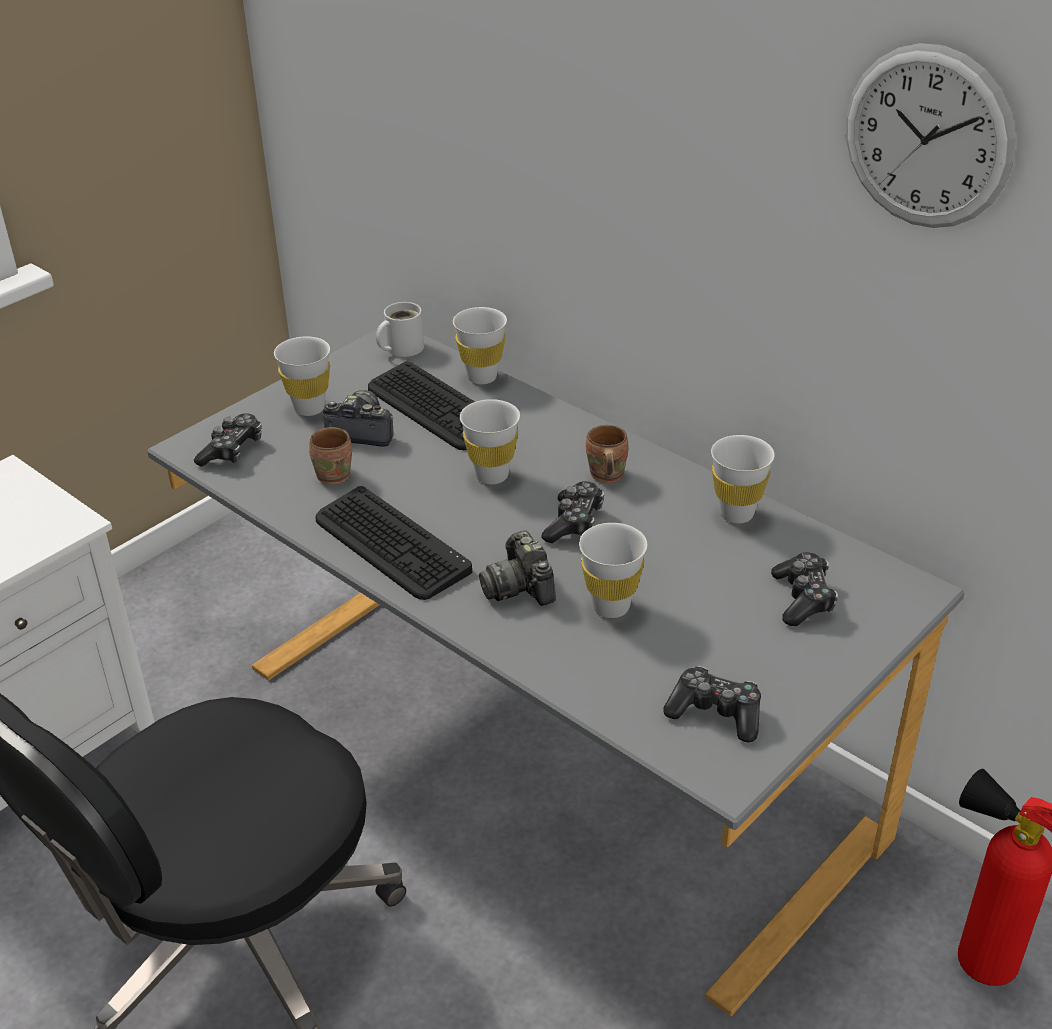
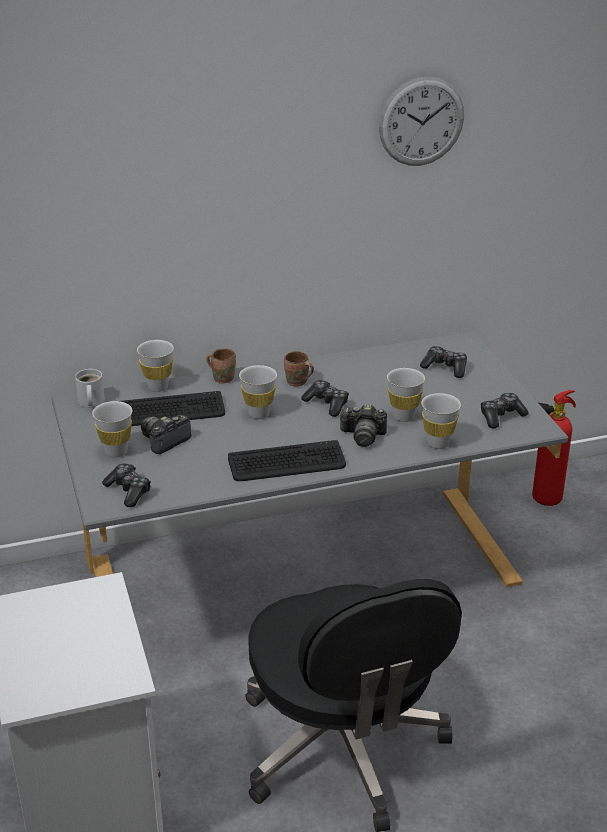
camera: 60 degrees left, 5 degrees down
(335, 475) = (199, 462): brown mug -> brown mug (223, 378)
(736, 514) = (367, 360): white cup -> white cup (438, 443)

